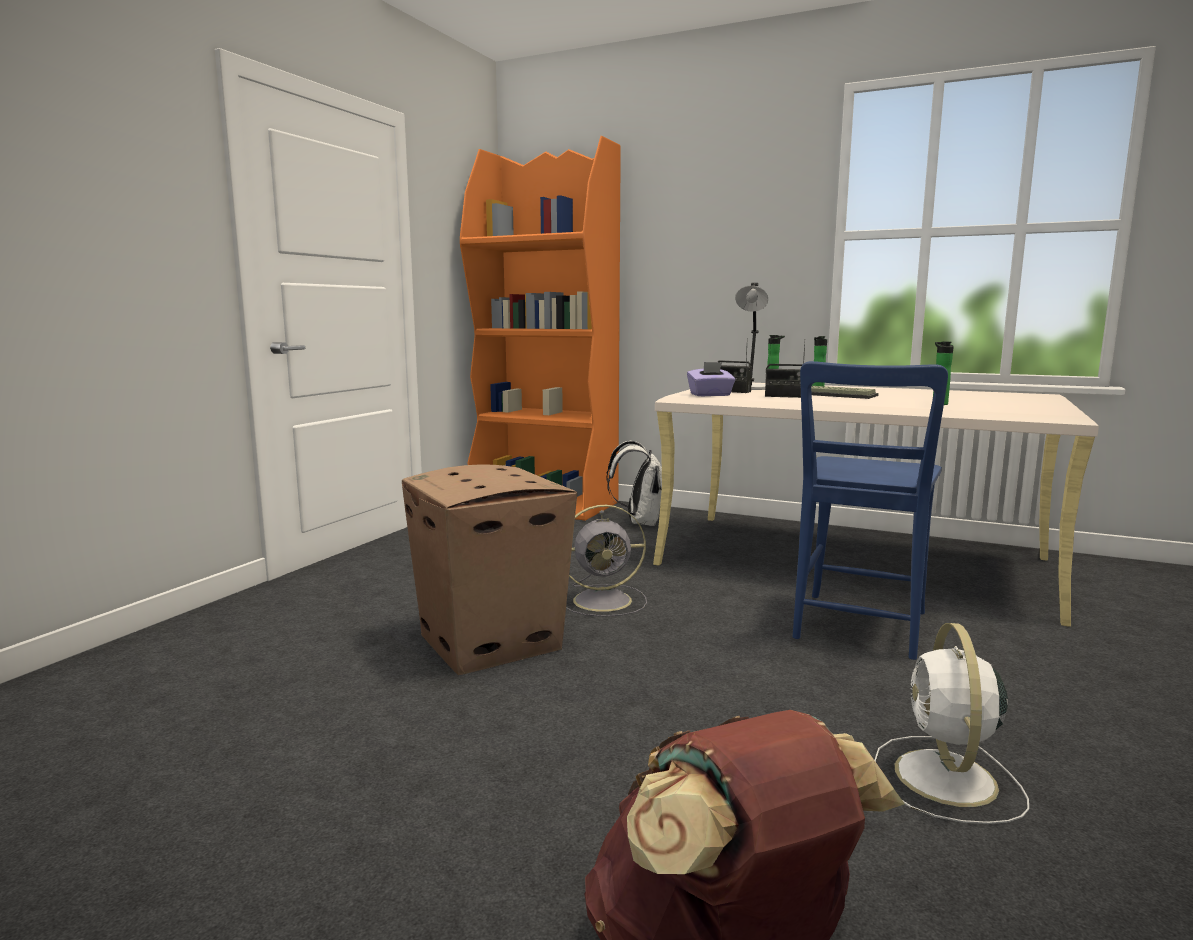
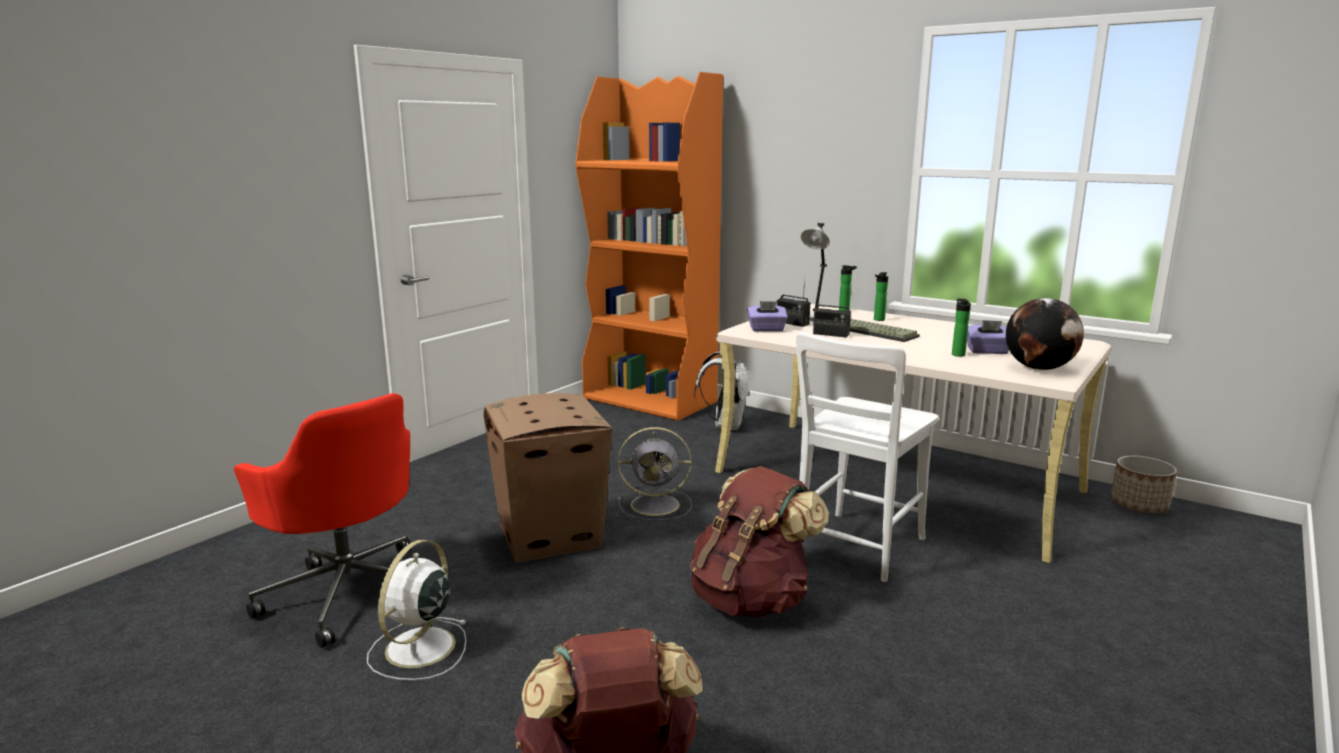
camera: 10 degrees right, 5 degrees up
(232, 730) = (348, 591): none -> red office chair
(776, 692) = (751, 599): none -> brown backpack
(858, 628) = (856, 549): blue chair -> white chair
(946, 780) = (838, 682): white fan -> white fan (418, 649)
(964, 401) = (987, 351): none -> purple tissue box
(1038, 409) = (1039, 368): none -> globe
(1106, 568) = (1138, 505): none -> planter

